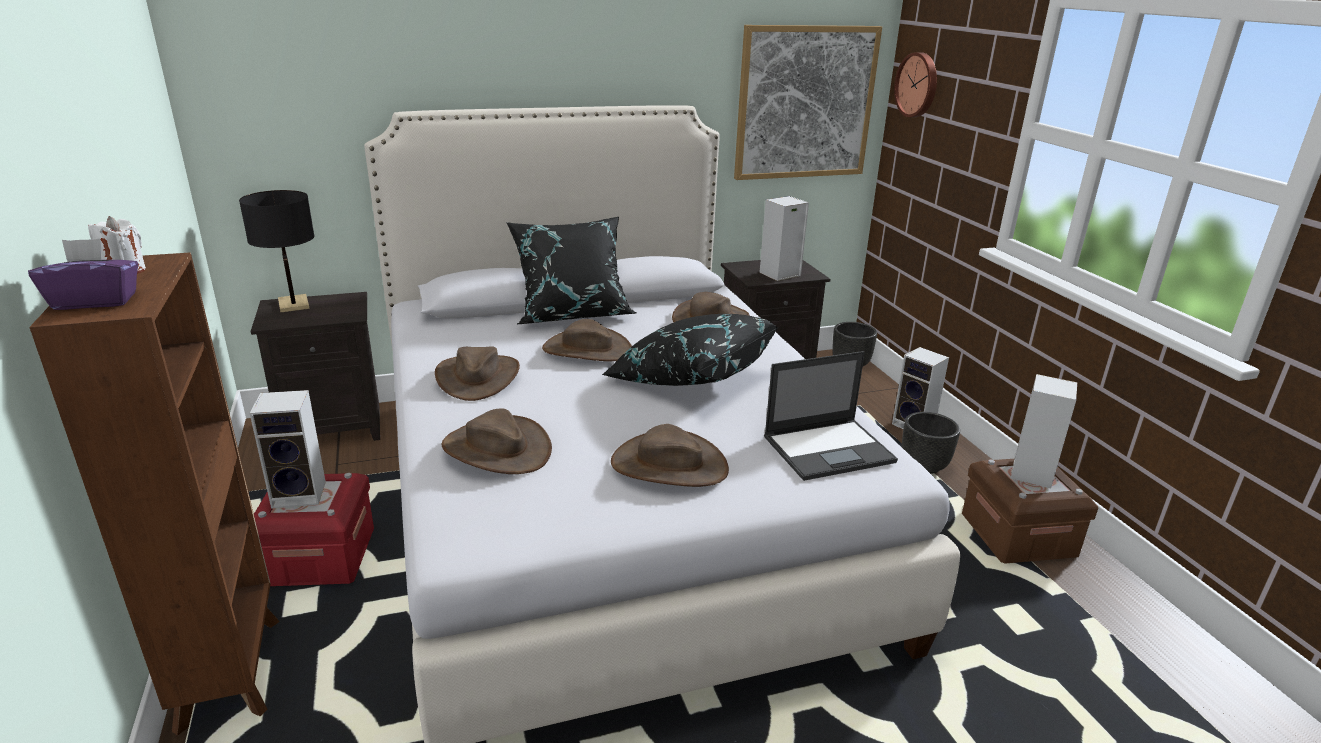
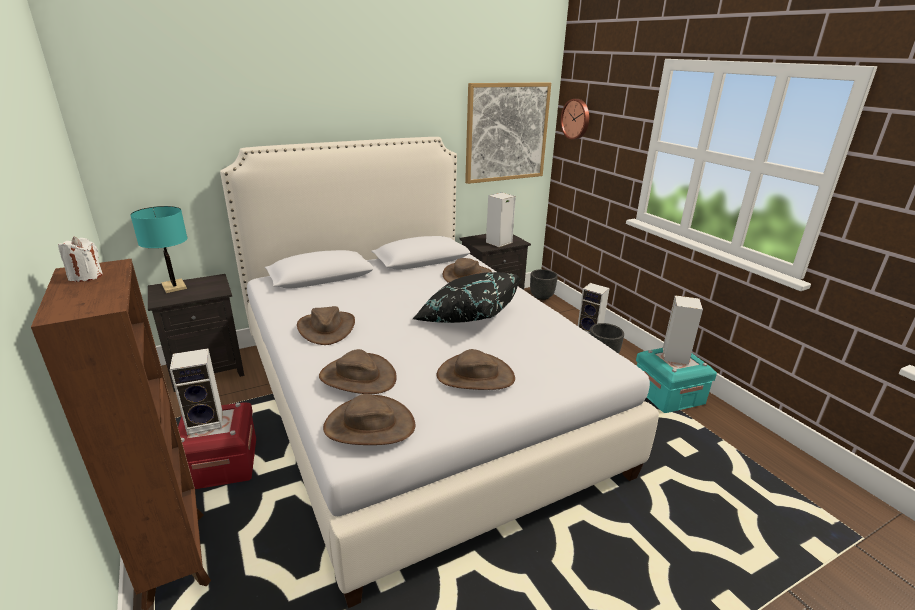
camera: 10 degrees left, 0 degrees up
(95, 301) = (75, 302): purple tissue box -> none
(293, 304) = (174, 286): black table lamp -> turquoise table lamp
(572, 313) = (375, 278): black pillow -> none
(587, 350) = (394, 303): brown hat -> brown hat (369, 426)
(830, 449) = (571, 355): laptop -> none
(1018, 535) = (668, 394): brown storage box -> turquoise storage box

